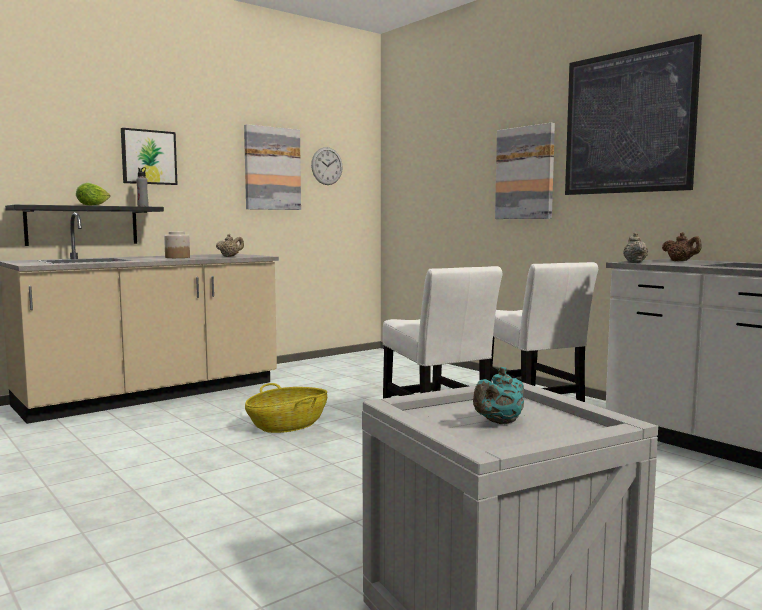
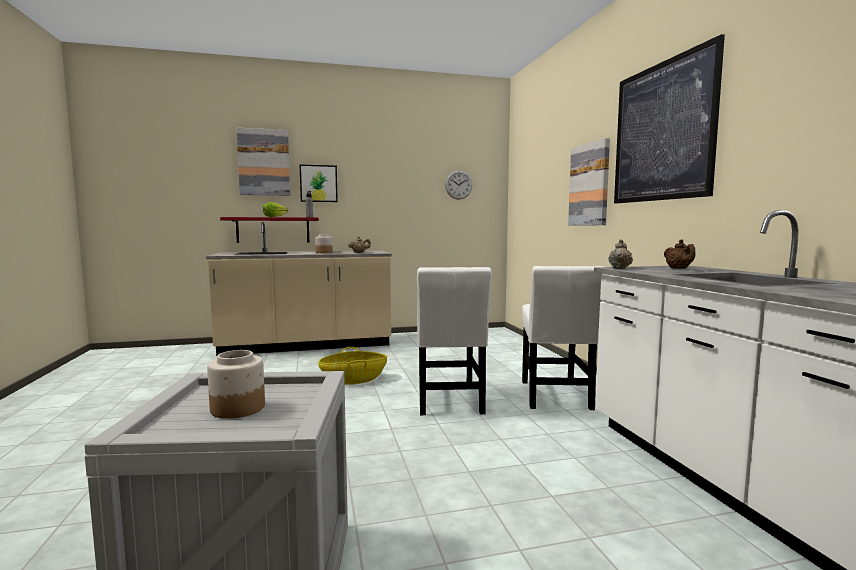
camera: 25 degrees right, 0 degrees up
(82, 225) = (273, 230): black shelf -> red shelf
(272, 168) = (412, 188): picture -> picture (264, 162)
(499, 422) = (237, 408): turquoise teapot -> jar

